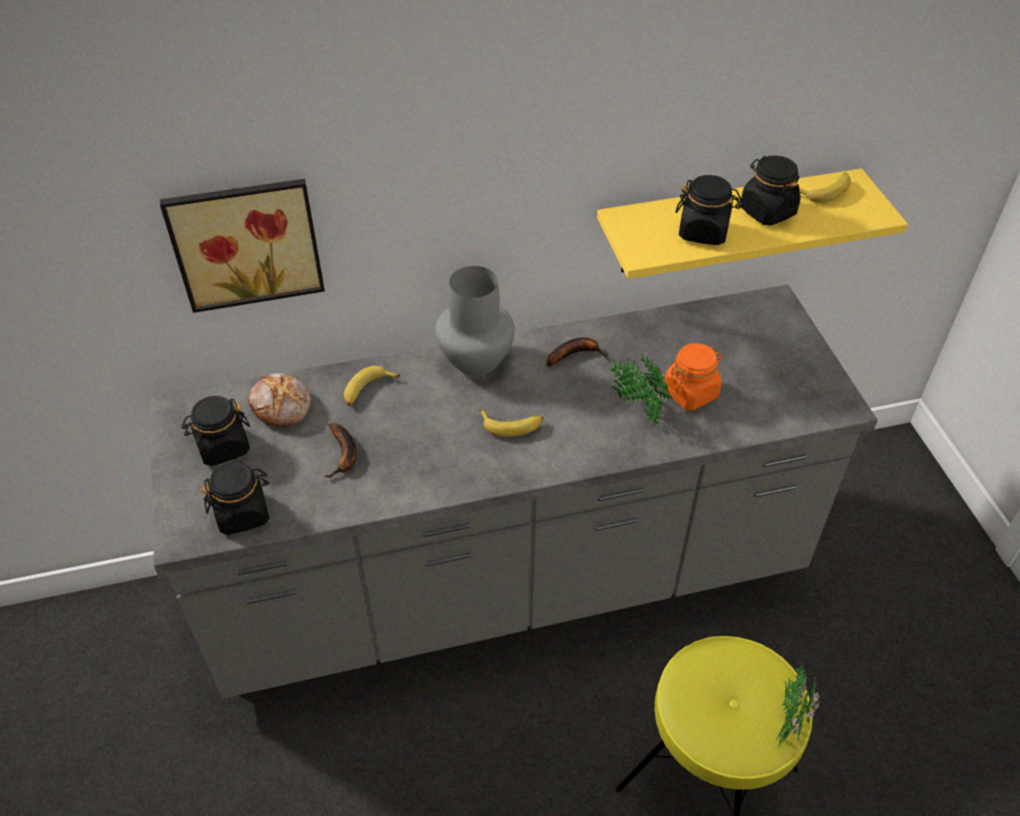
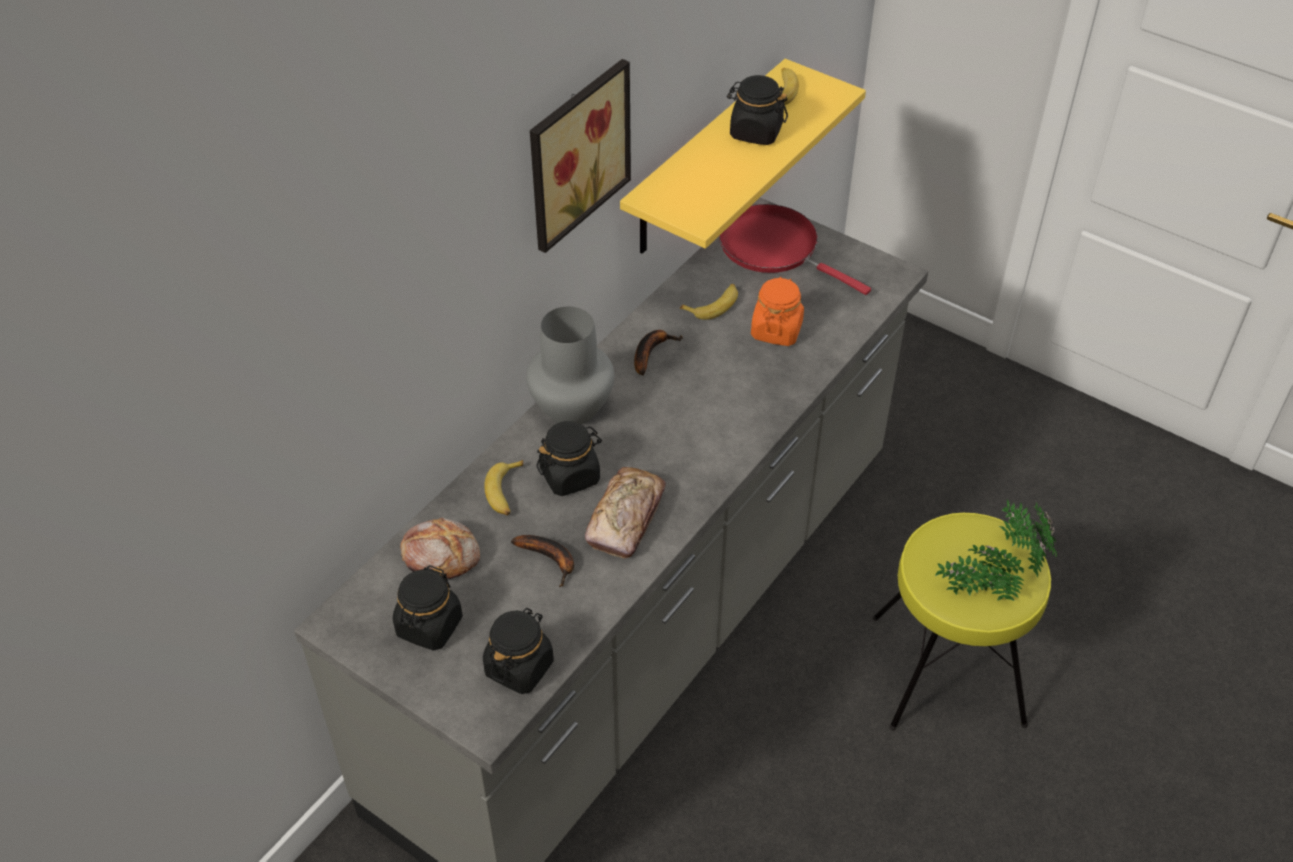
camera: 40 degrees left, 0 degrees up
(246, 241) = (362, 396): picture -> picture (574, 152)
(424, 461) = (626, 519): none -> bread
(512, 425) = (665, 443): banana -> banana (713, 305)
(638, 406) = (748, 366): potted plant -> potted plant (975, 592)
(703, 231) = (726, 175): black jar -> black jar (570, 475)
(758, 331) = (774, 248): none -> red frying pan

